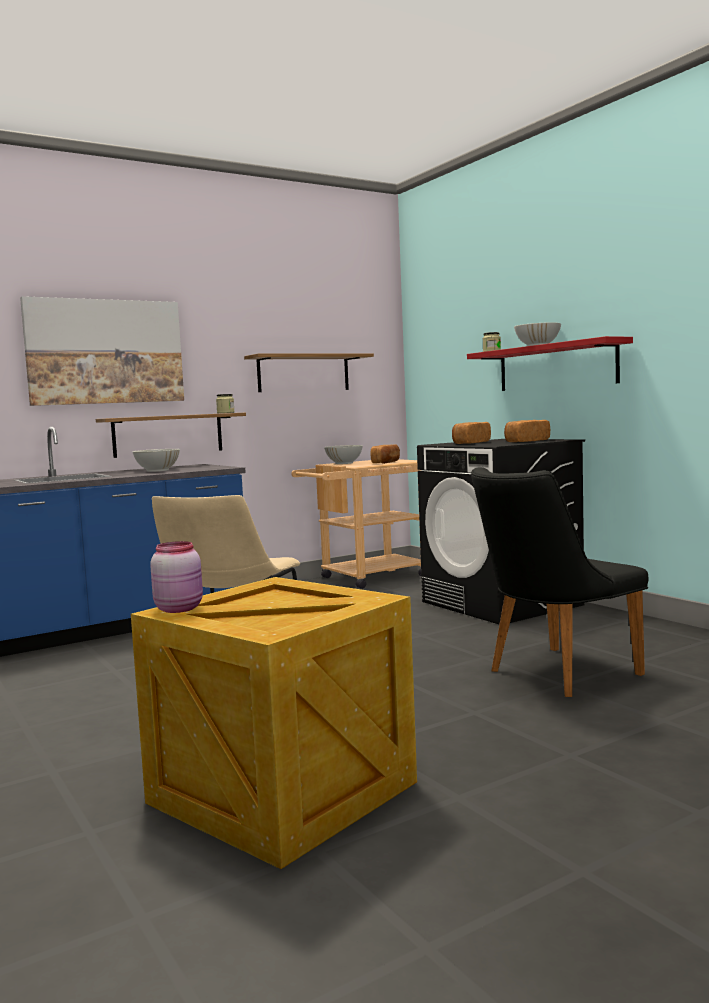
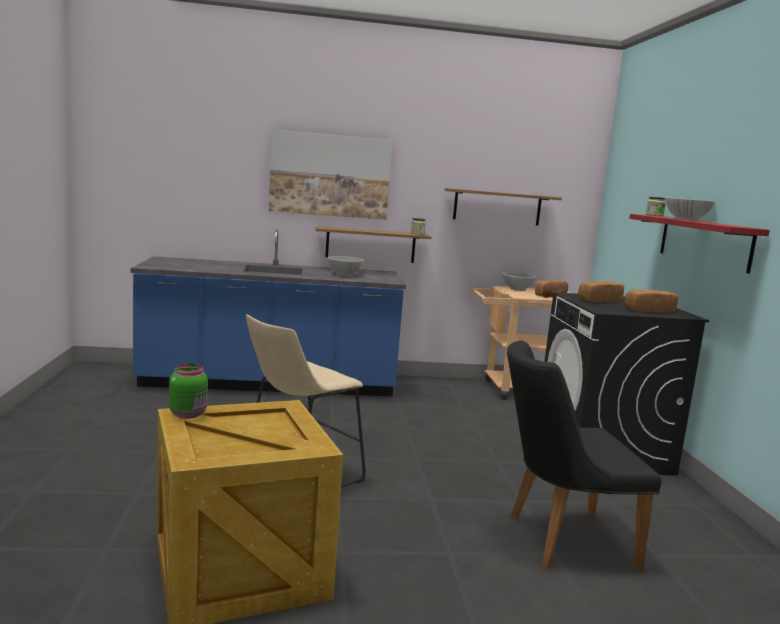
camera: 25 degrees right, 5 degrees up
(180, 608) = (189, 414): pink jar -> green jar

